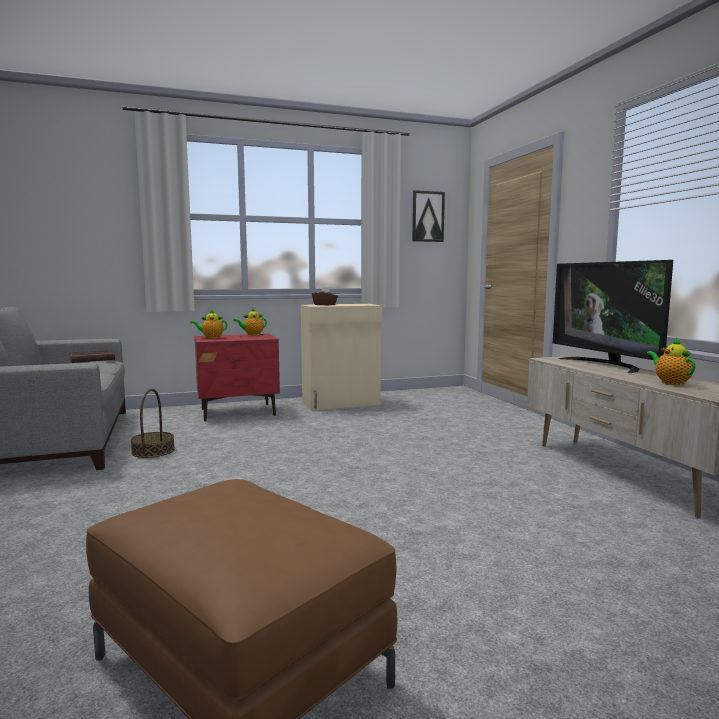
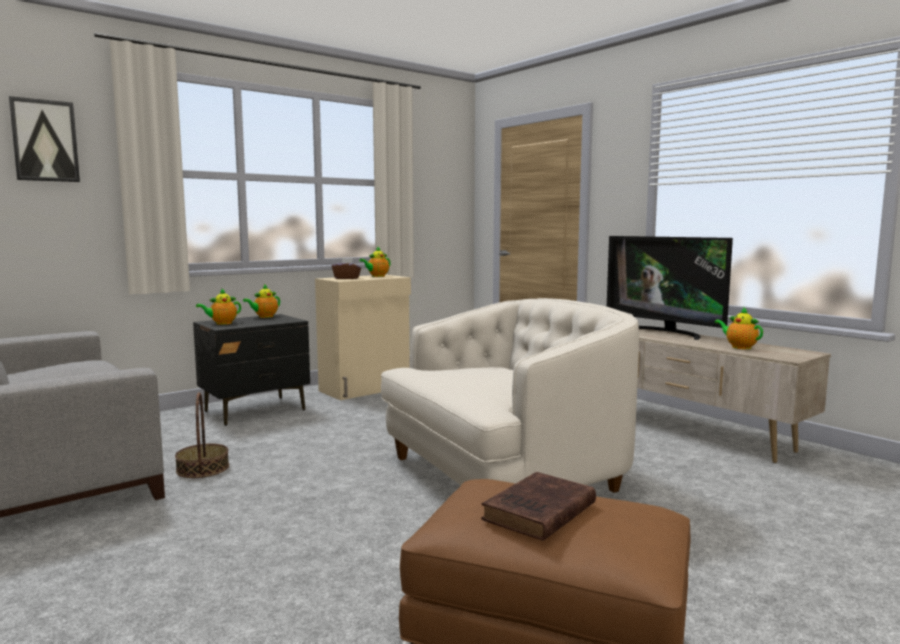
camera: 20 degrees left, 0 degrees up
(90, 359) = (72, 361): brown book -> brown book (538, 513)
(238, 412) = (256, 411): red nightstand -> black nightstand
(355, 304) = (377, 276): none -> teapot
(382, 490) = (504, 476): none -> white armchair
(427, 216) = (436, 177): picture -> picture (45, 141)

